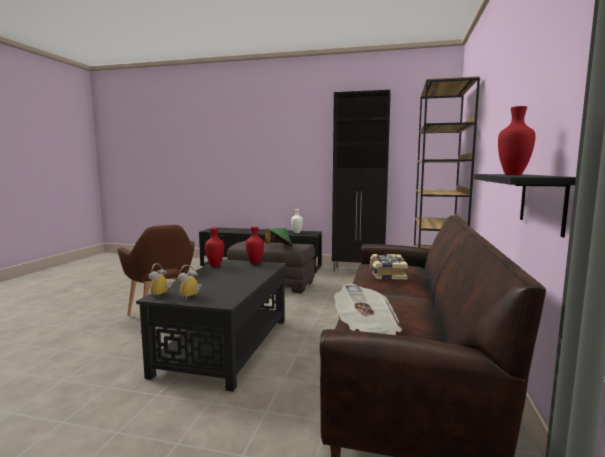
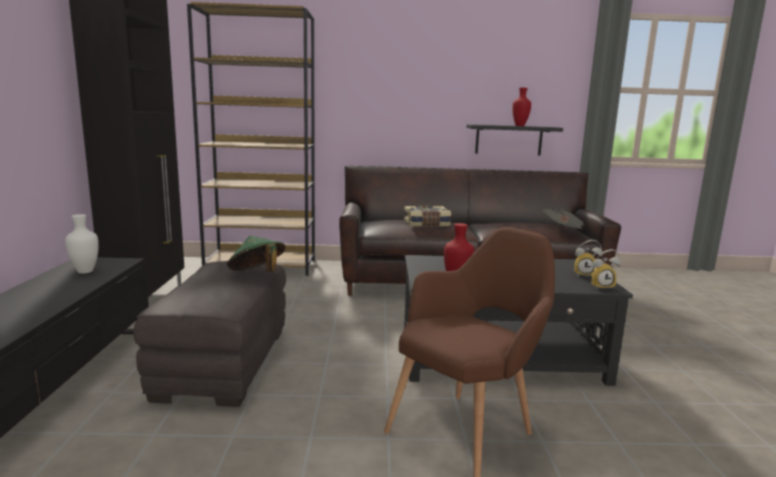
camera: 105 degrees left, 5 degrees up
(254, 263) = (423, 266): red vase -> none

